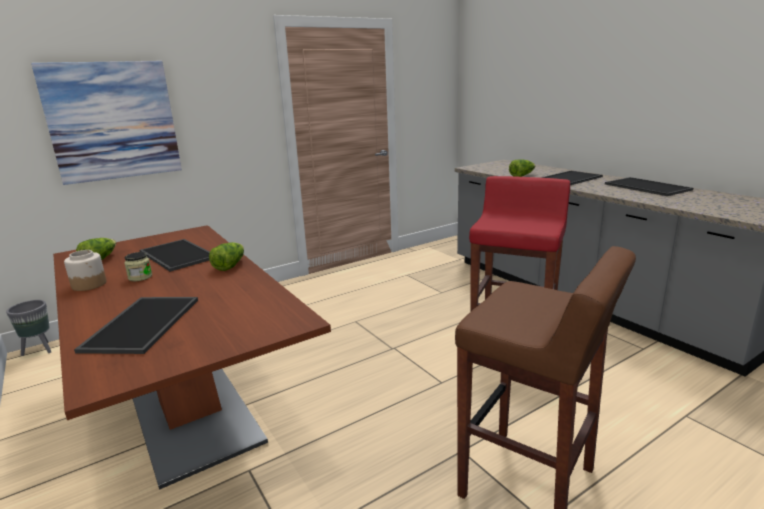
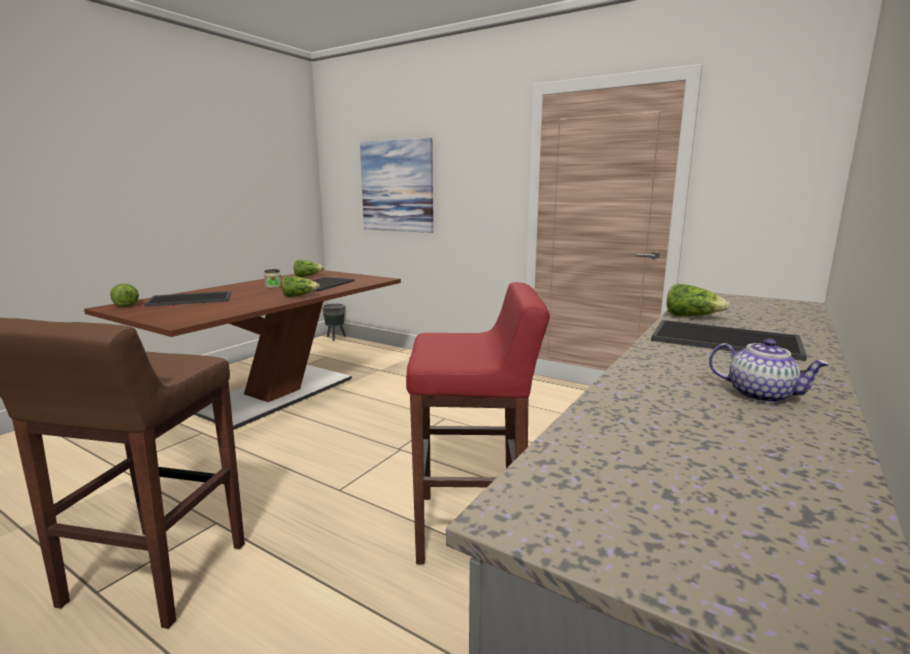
camera: 65 degrees right, 5 degrees down
(89, 284) = (260, 282): jar -> none
(99, 372) = (125, 304): none -> lettuce
(645, 187) = (761, 395): tray -> teapot

